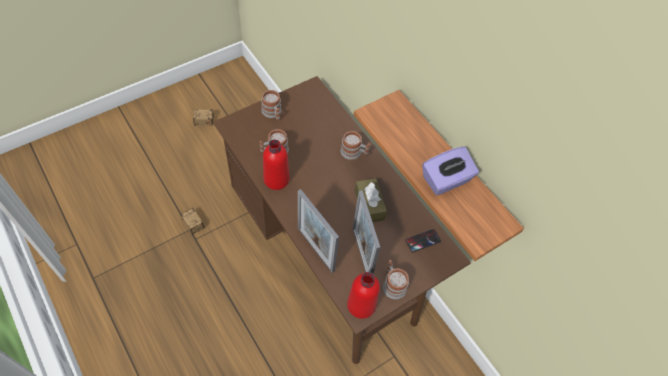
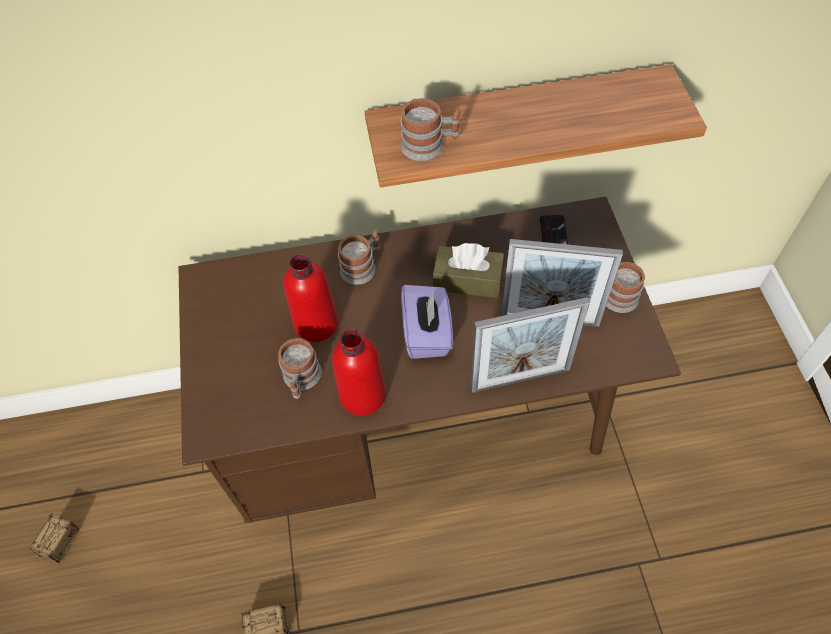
camera: 60 degrees left, 0 degrees up
(273, 113) = (219, 357): mug -> mug (430, 145)
(361, 305) = (635, 349): red bottle -> red bottle (316, 324)
(446, 180) = (565, 113): purple tissue box -> purple tissue box (427, 334)

